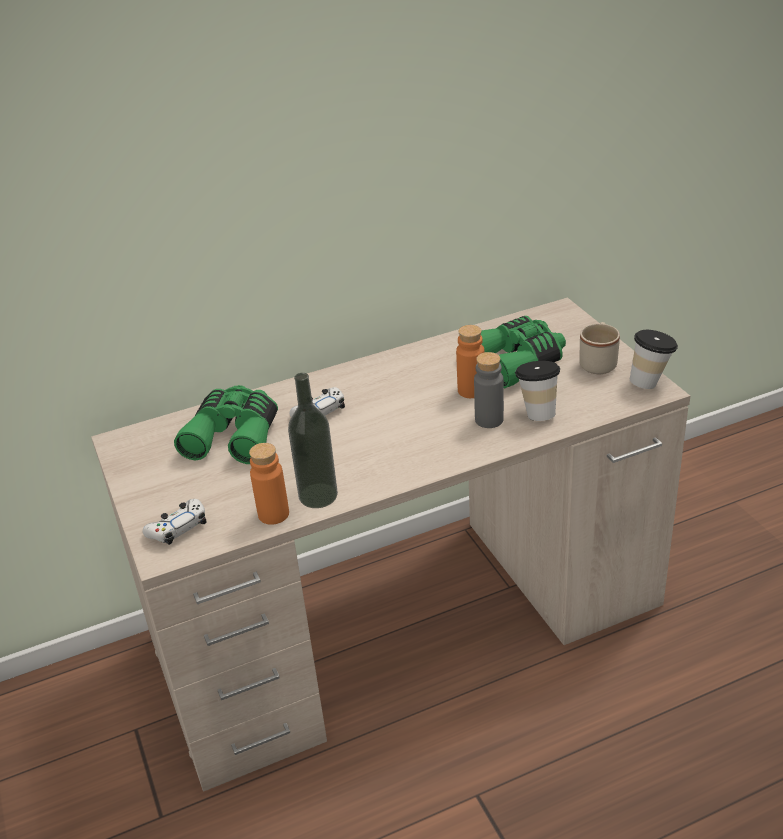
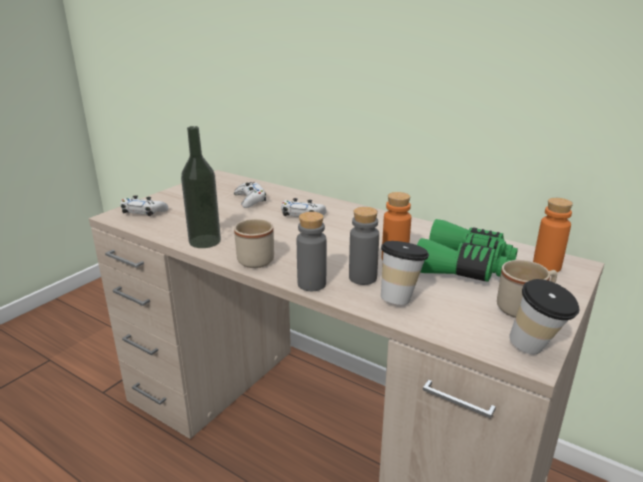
camera: 55 degrees right, 10 degrees down
(234, 435) = (250, 200): green binoculars -> white game controller
(273, 514) = (174, 233): orange bottle -> orange bottle (546, 266)
(392, 471) = (255, 258): none -> beige mug
(475, 451) = (311, 284): none -> grey bottle

